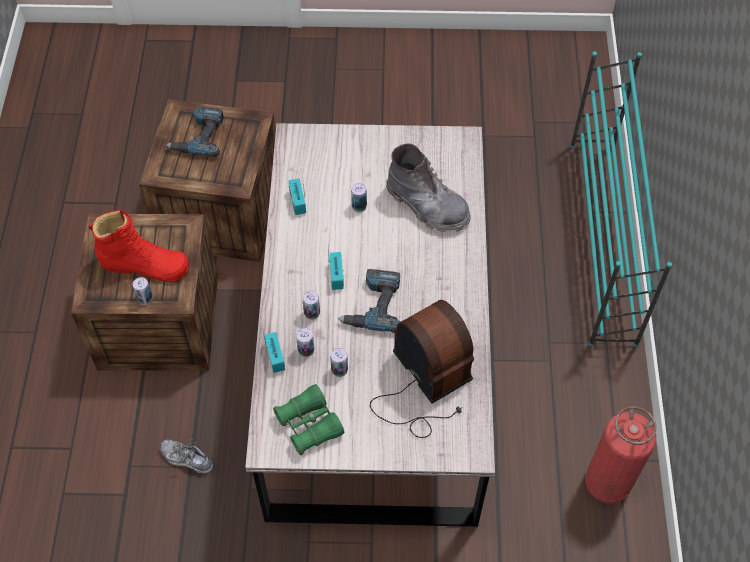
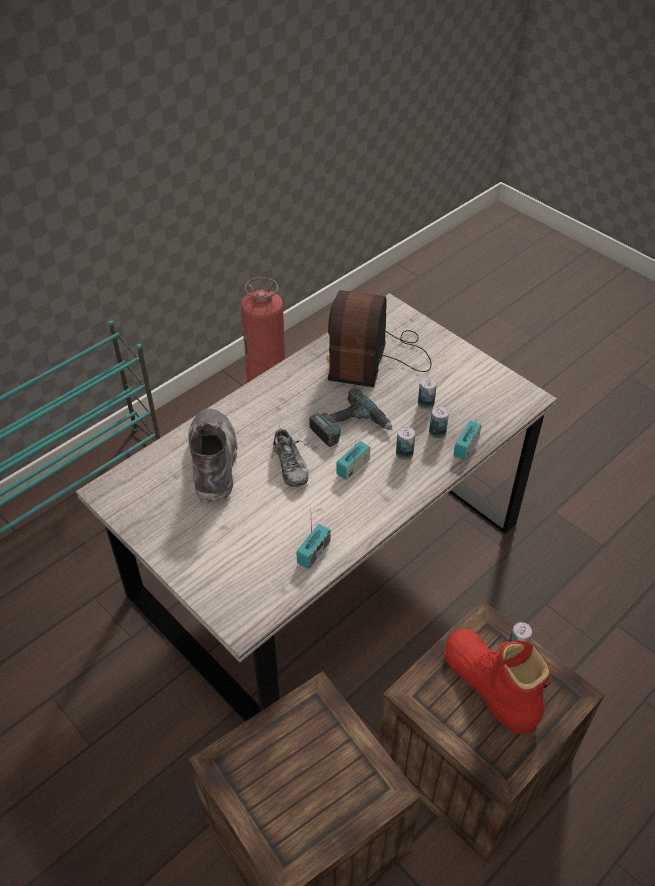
camera: 135 degrees left, 10 degrees down
(186, 458) = (543, 611): shoe -> shoe (290, 465)
(199, 136) = (298, 802): power drill -> none
(309, 424) = (484, 390): green binoculars -> none
(359, 206) = (267, 506): can -> none

